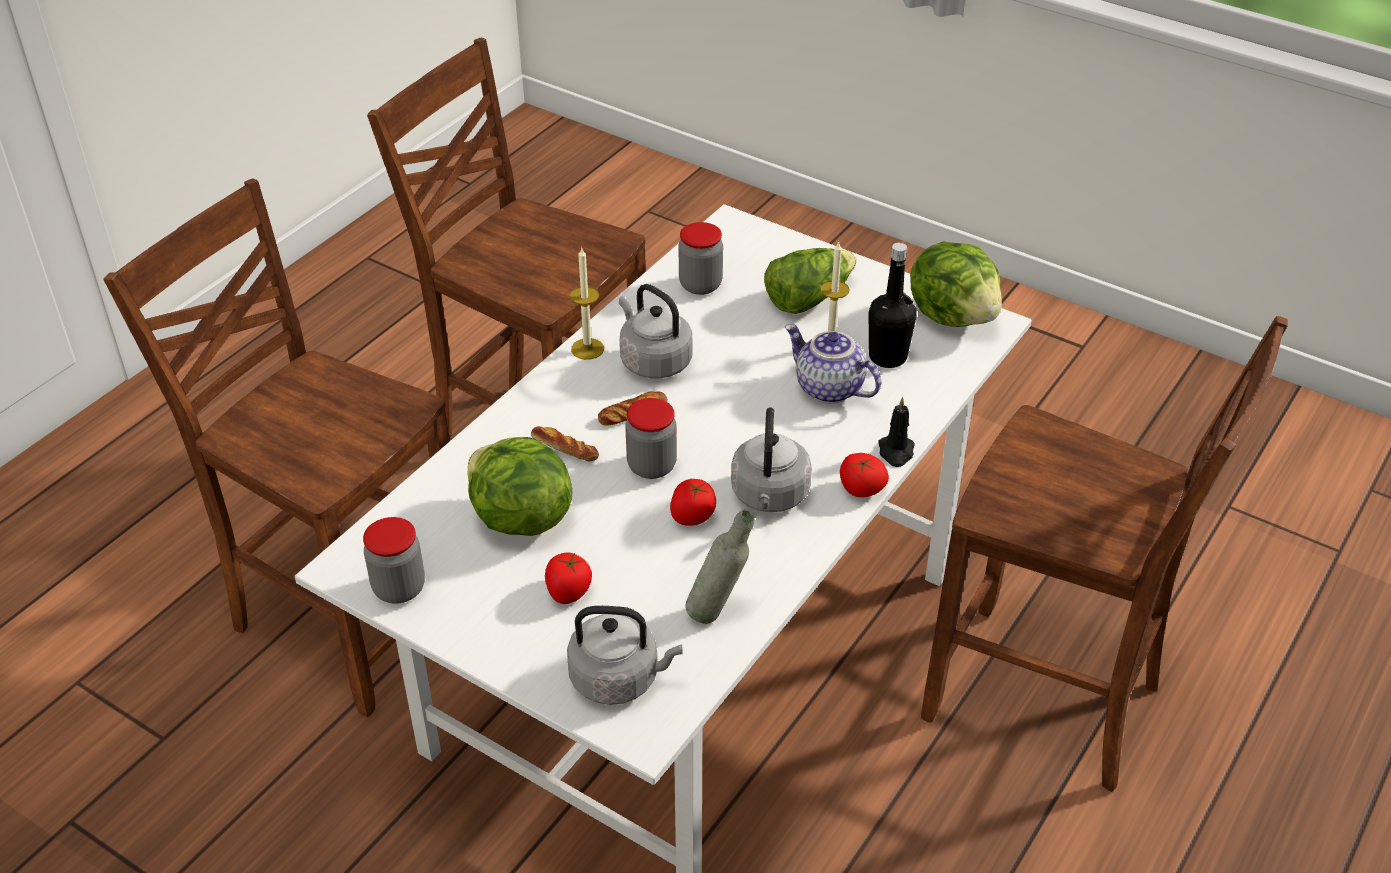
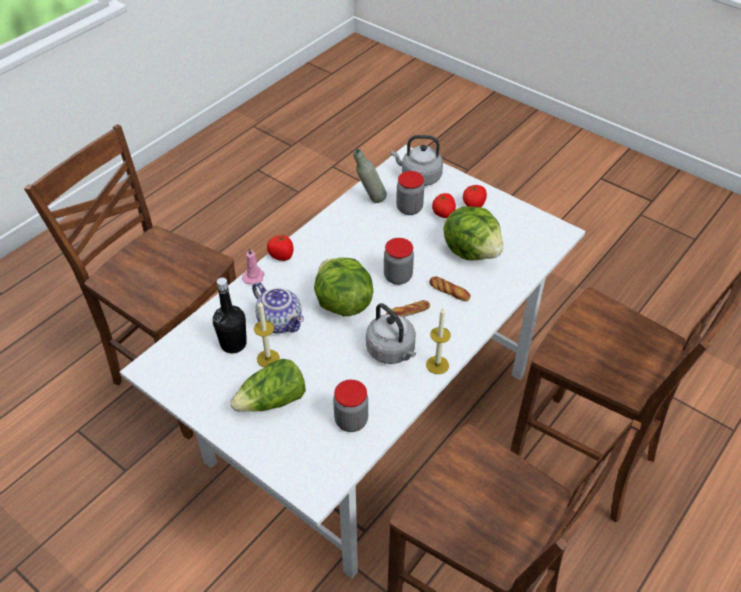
camera: 175 degrees left, 5 degrees up
(399, 588) = (529, 220): jar -> jar (409, 208)
(692, 516) = (377, 246): tomato -> tomato (474, 205)
(769, 496) = (333, 255): grey kettle -> none
(896, 452) = (254, 276): black candle -> pink candle
(954, 315) = (173, 377): lettuce -> lettuce (342, 304)

